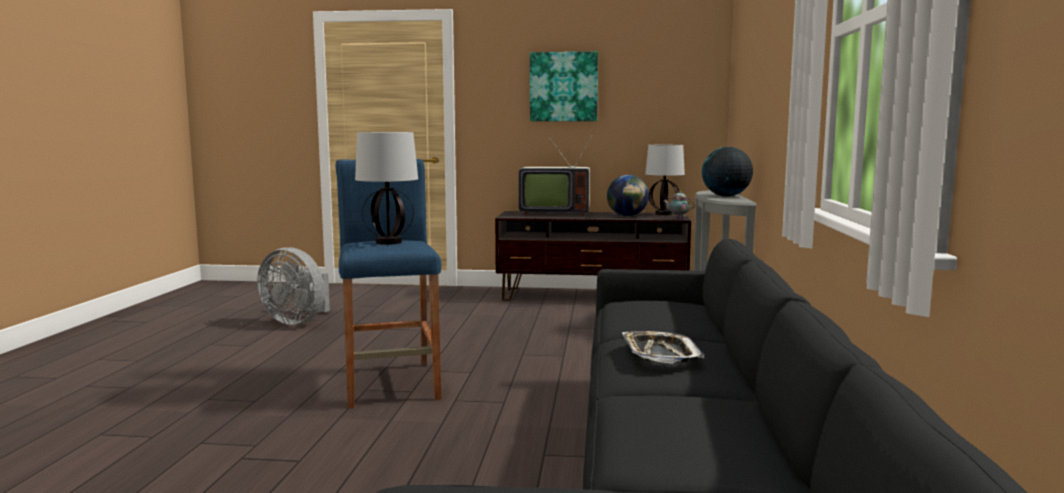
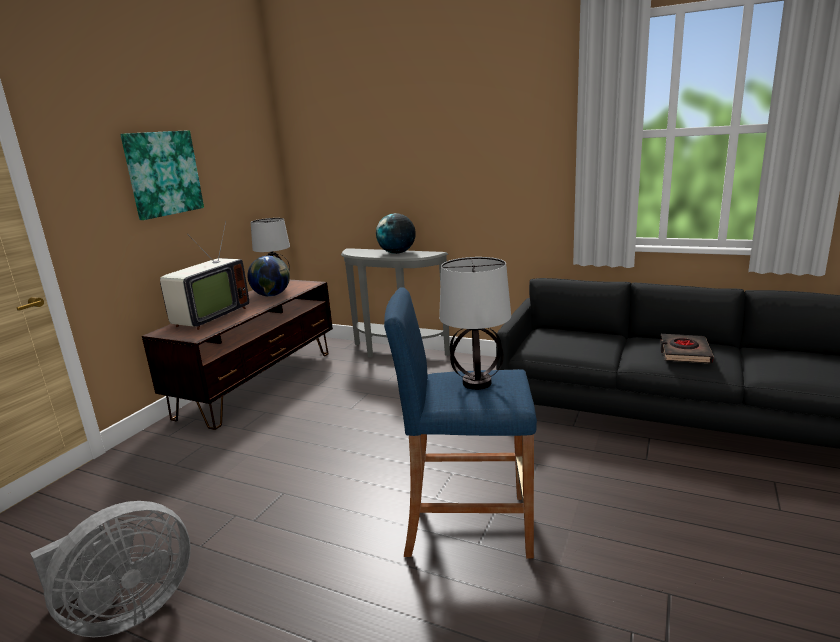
camera: 70 degrees left, 10 degrees up
(660, 354) = (684, 352): tray -> black book
(678, 219) = (312, 284): teapot -> none

